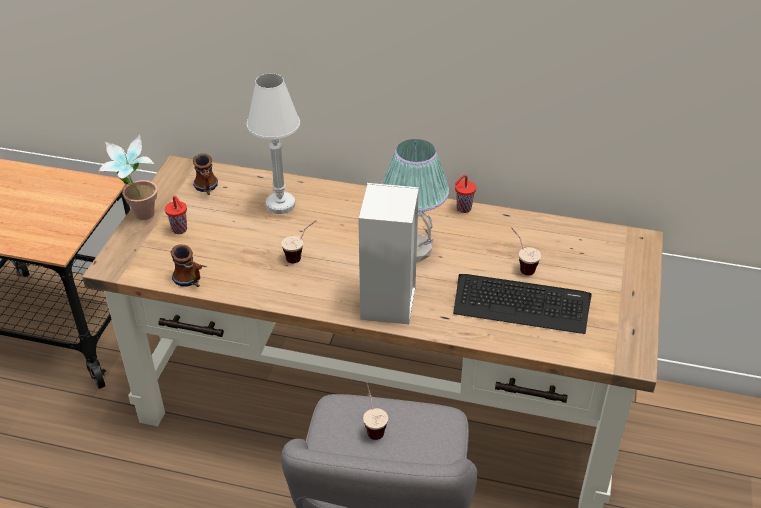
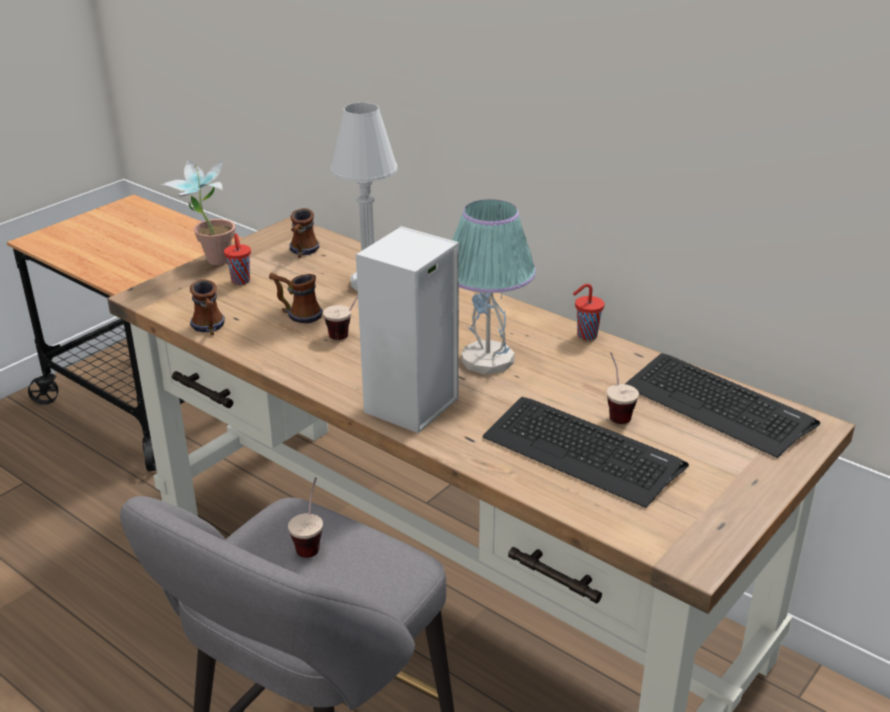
camera: 25 degrees right, 10 degrees down
(248, 248) = (297, 314): none -> mug
(578, 241) = (717, 405): none -> keyboard

